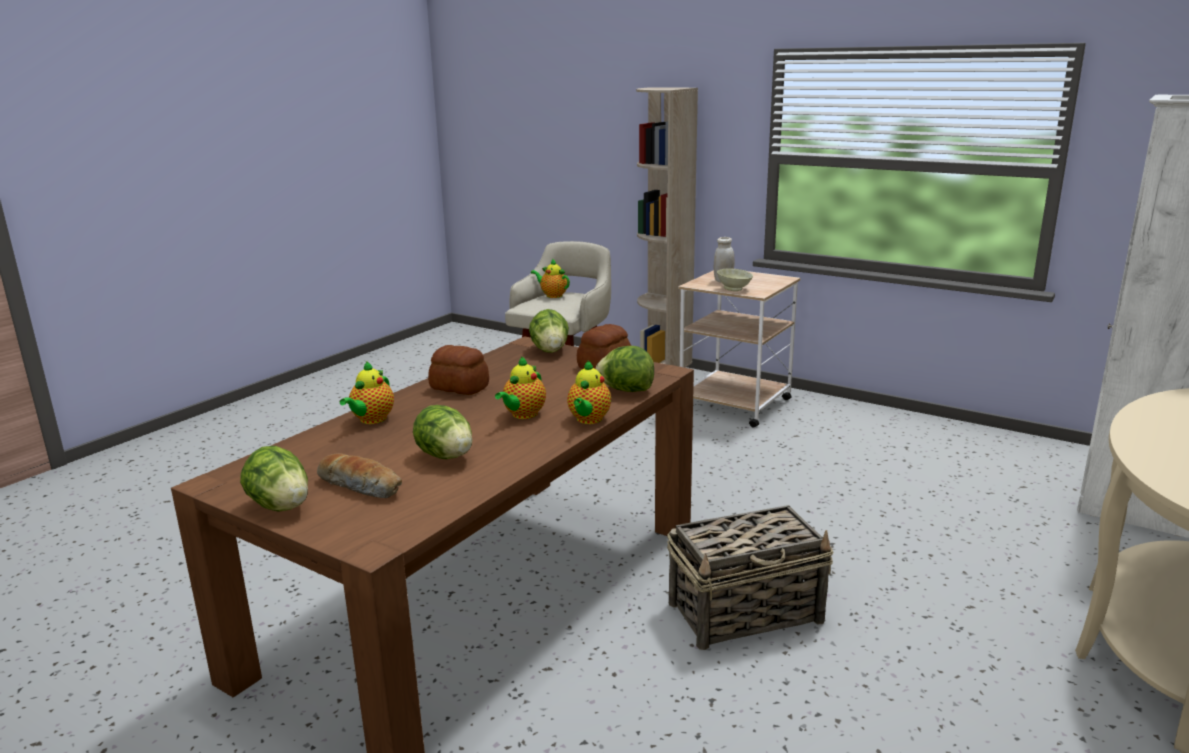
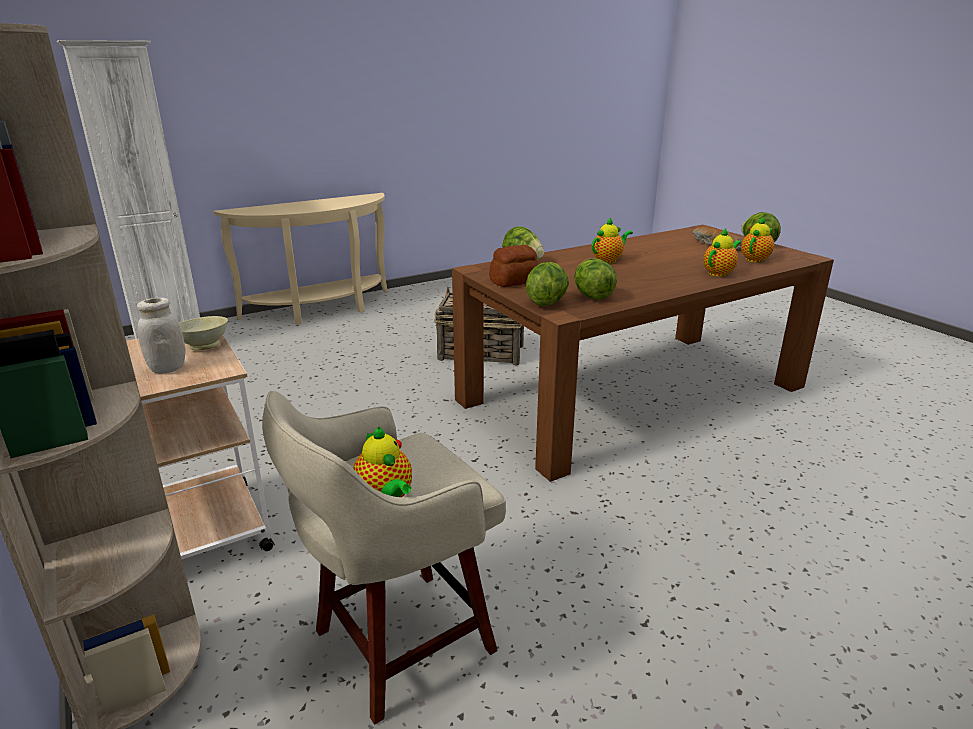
camera: 155 degrees left, 5 degrees up
(446, 456) = (666, 249): lettuce -> lettuce (592, 296)
(459, 387) = (648, 284): bread -> none
(588, 420) = (568, 252): teapot -> teapot (756, 259)

